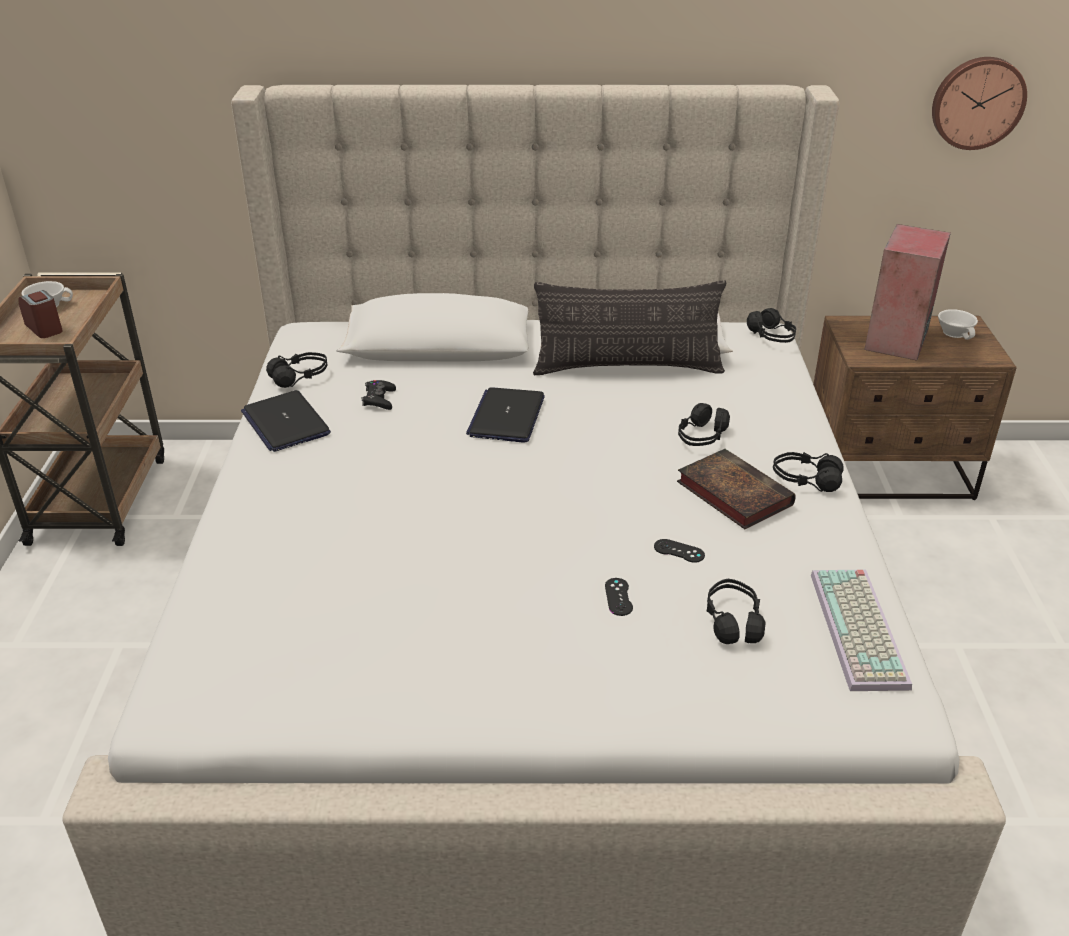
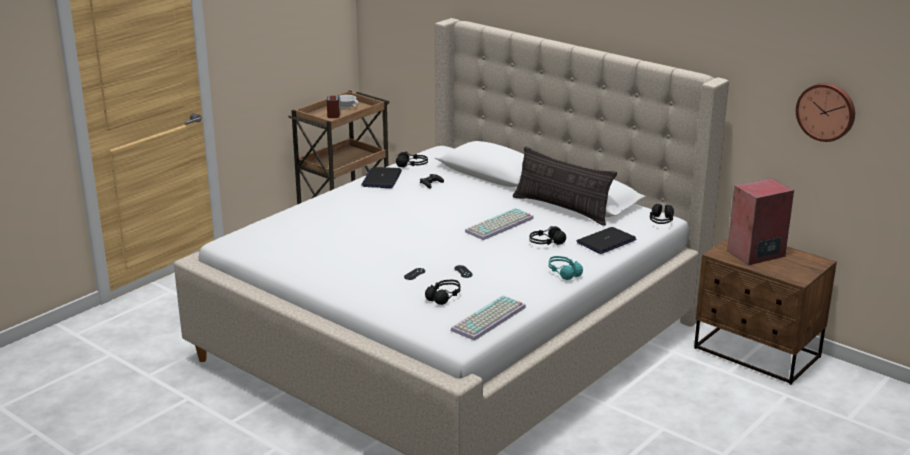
camera: 40 degrees right, 10 degrees down
(506, 416) = (473, 207): laptop -> laptop (606, 241)
(595, 435) = (500, 226): none -> keyboard
(731, 493) = (521, 264): book -> none
(805, 480) = (563, 273): black headphones -> turquoise headphones
(956, 333) = (801, 263): white cup -> none

